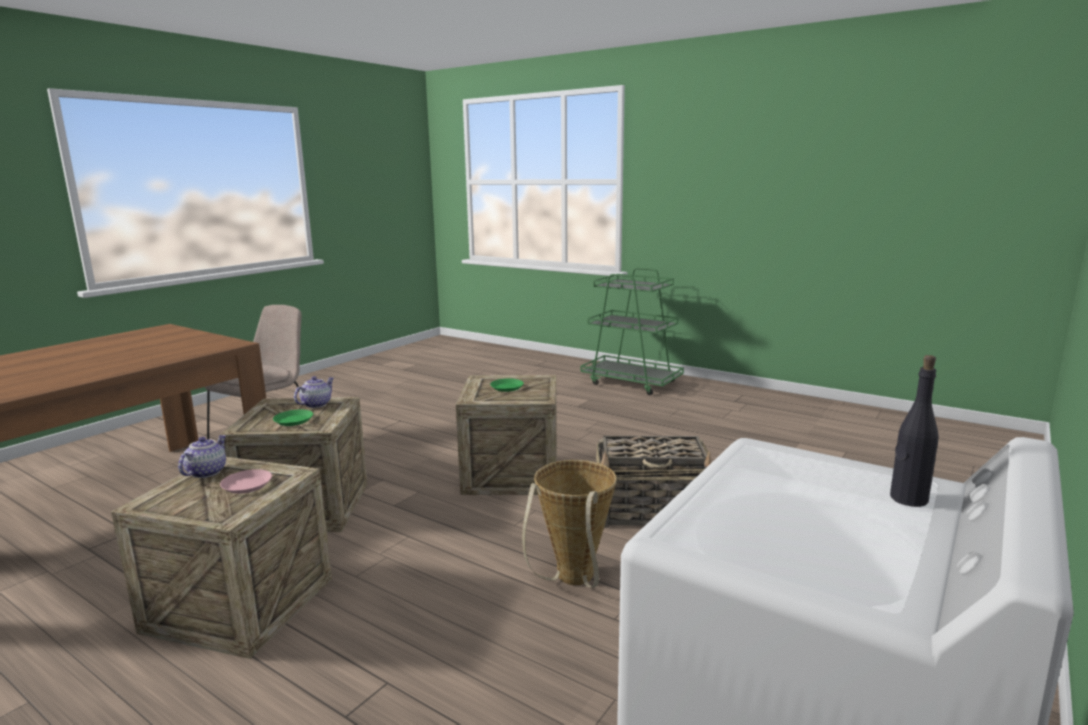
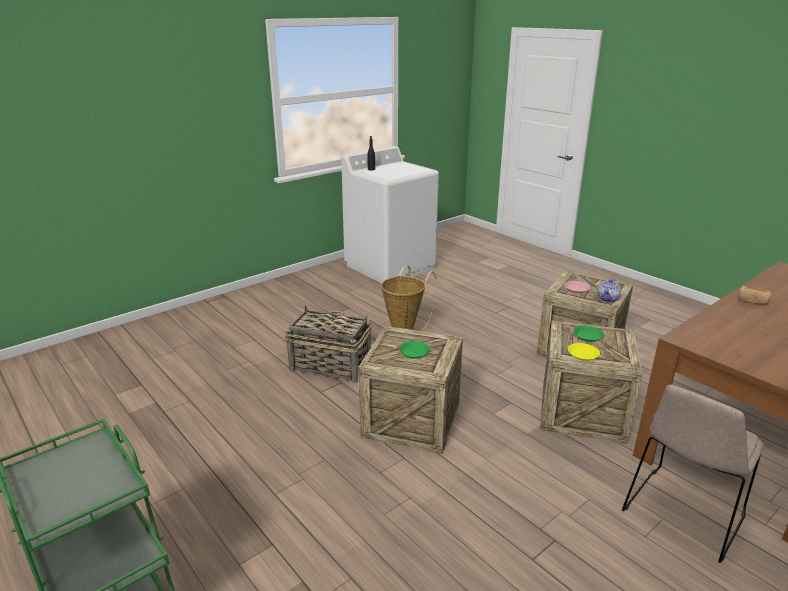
camera: 165 degrees left, 10 degrees up
(71, 378) = (752, 301): none -> bread
(316, 404) = (583, 354): teapot -> yellow plate

